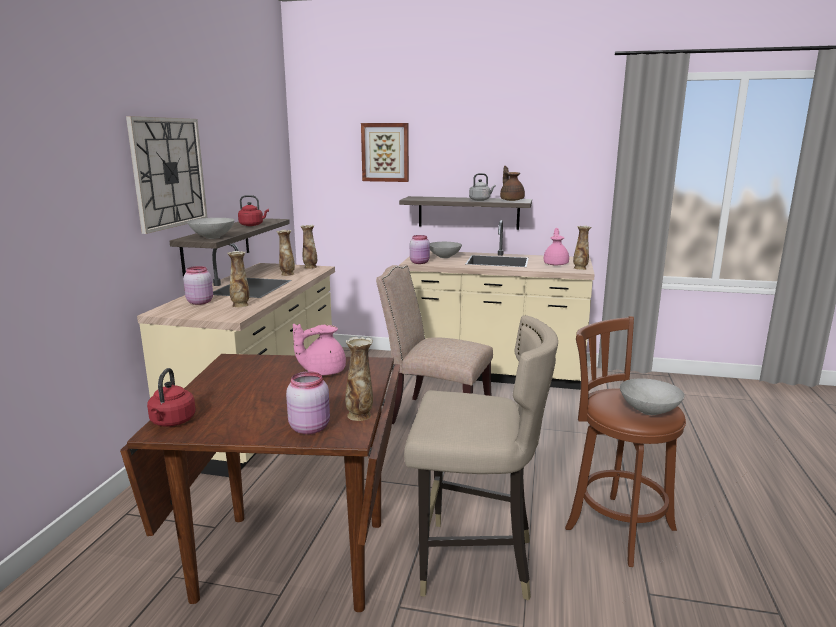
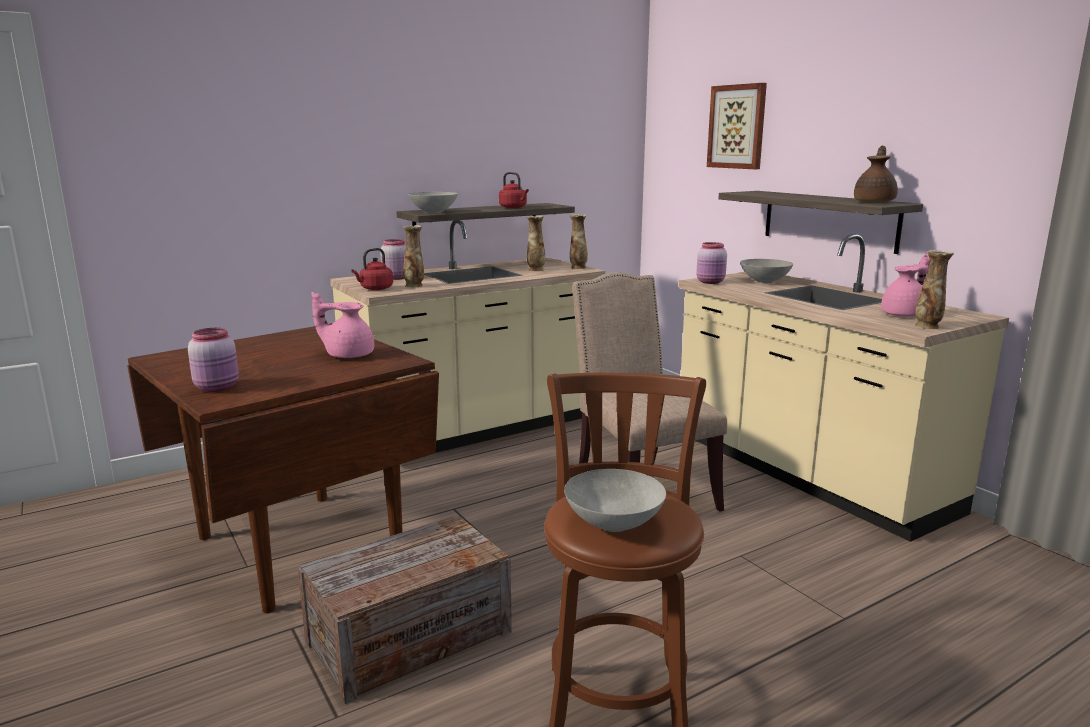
camera: 45 degrees right, 0 degrees up
(169, 173) = (405, 140): wall clock -> none
(172, 422) = (174, 355): red kettle -> red kettle (375, 289)
(360, 415) = (268, 392): vase -> none
(474, 562) = (408, 637): beige stool -> crate
(480, 200) = (827, 199): grey kettle -> none

